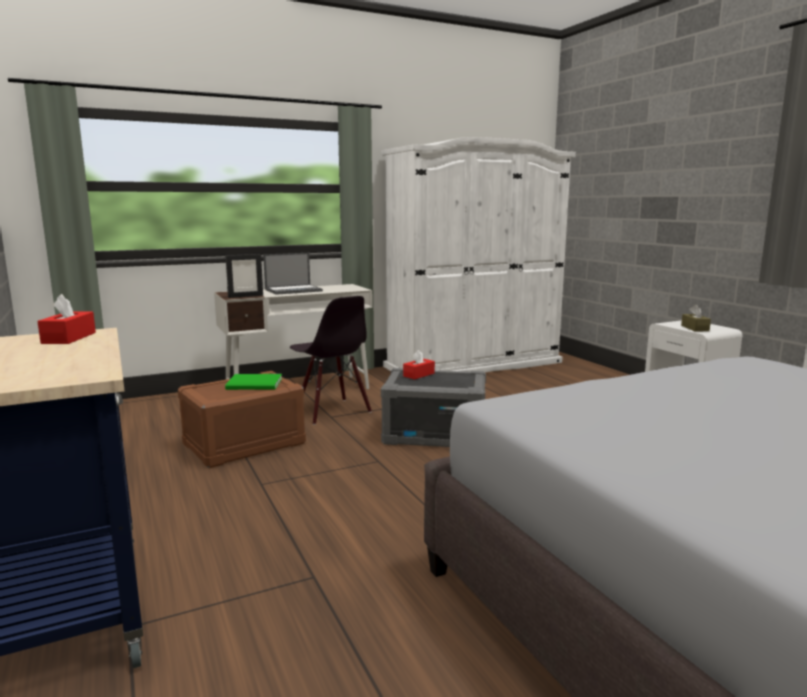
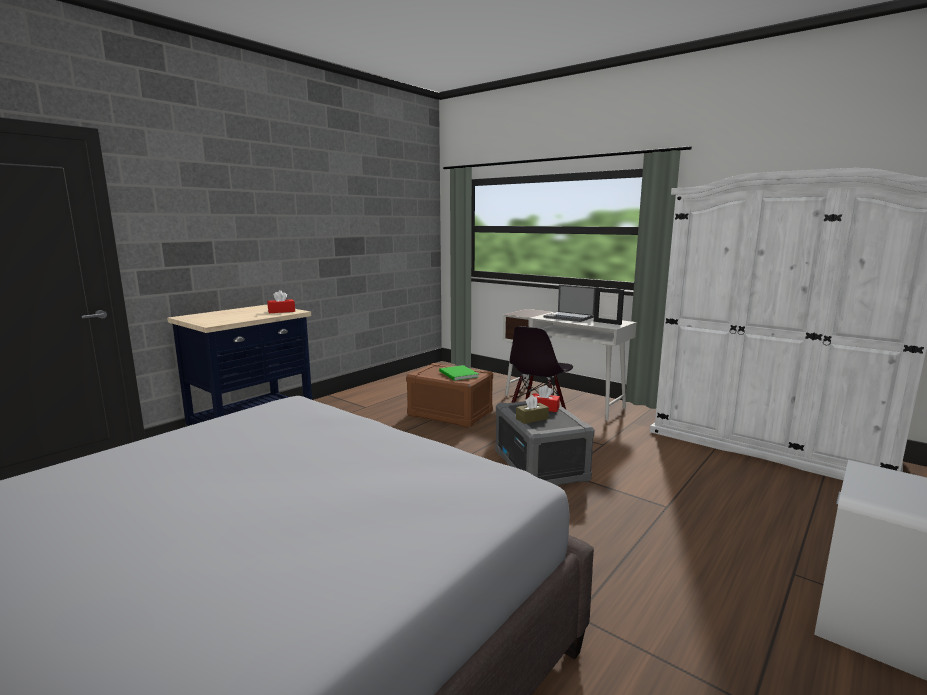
camera: 65 degrees right, 0 degrees up
(245, 296) = (524, 314): picture frame -> picture frame (607, 322)
(695, 328) = (876, 489): brown tissue box -> brown tissue box (532, 419)

